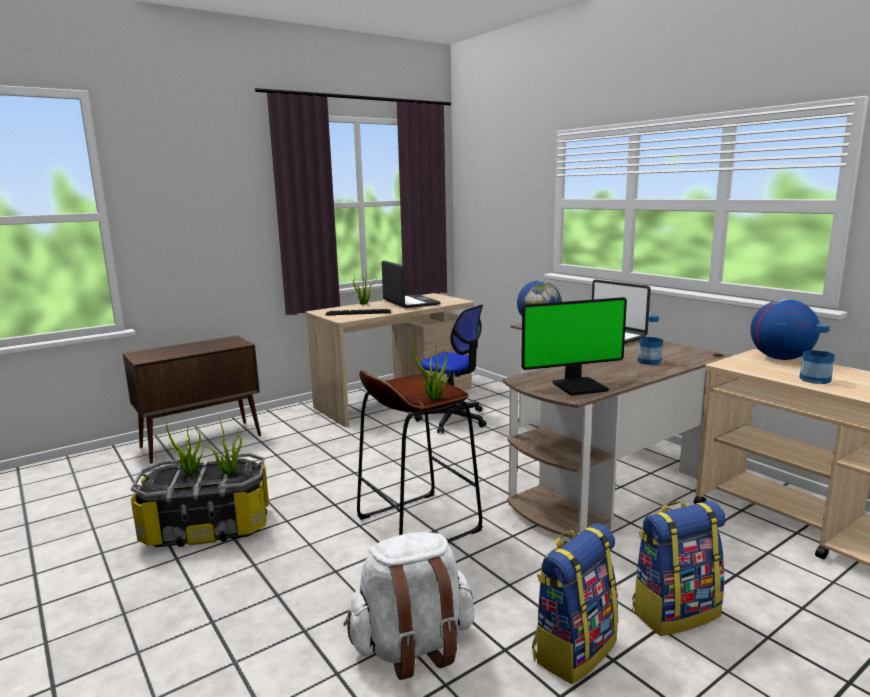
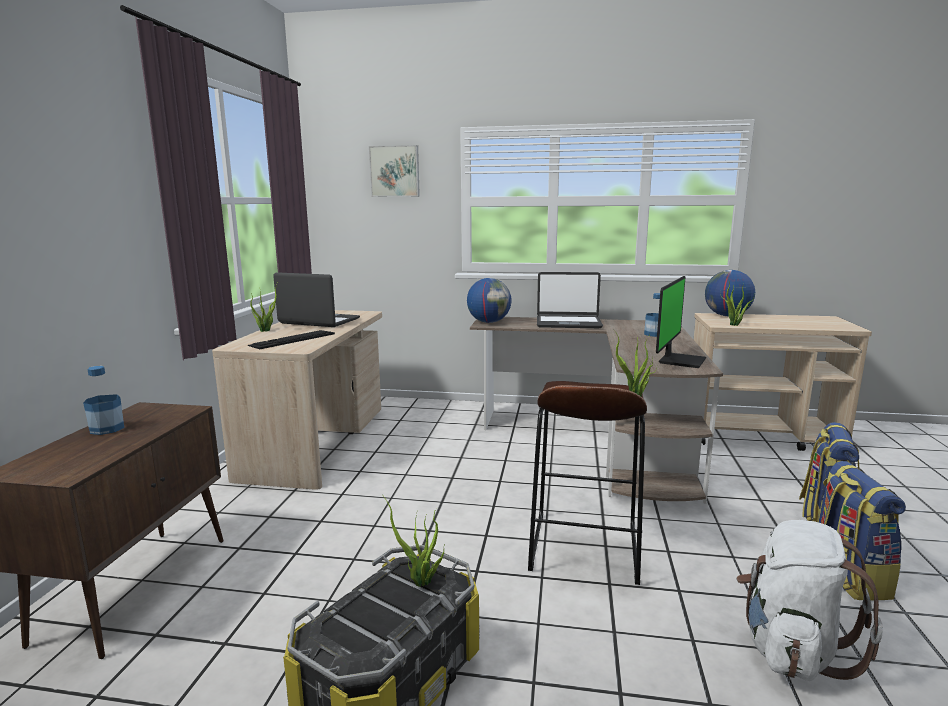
camera: 45 degrees left, 0 degrees up
(189, 472) = (366, 611): potted plant -> potted plant (734, 325)
(452, 419) = (417, 443): office chair -> none
(510, 175) = (395, 171): none -> picture
(815, 379) = (782, 324): bottle -> bottle (107, 428)

